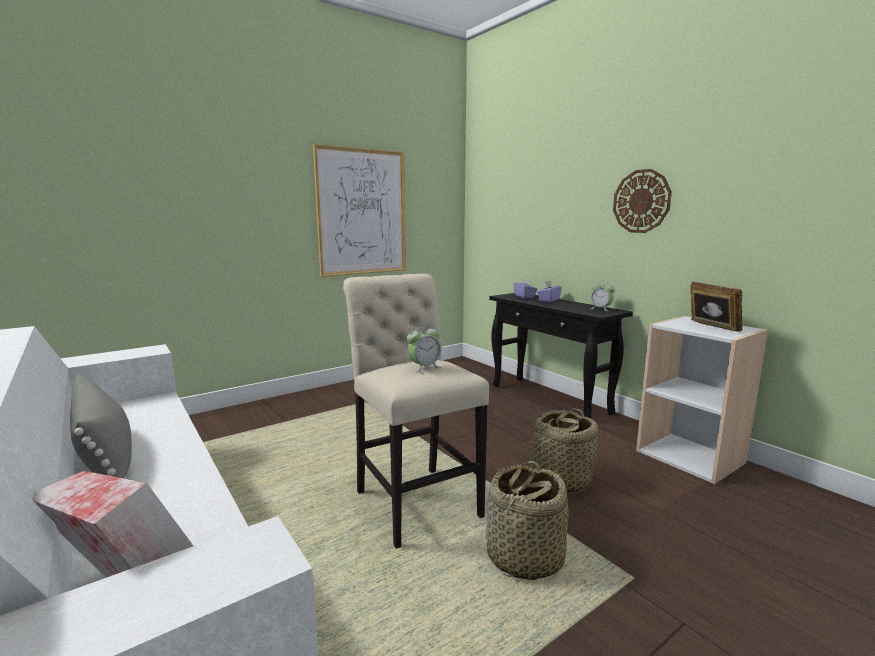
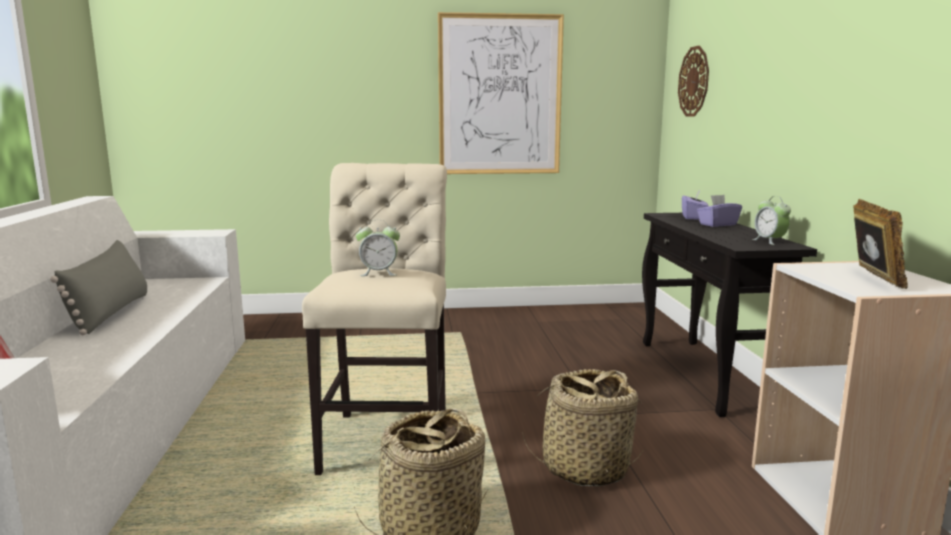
camera: 30 degrees right, 0 degrees up
(641, 201) = (840, 66): wall clock -> wall clock (694, 81)

